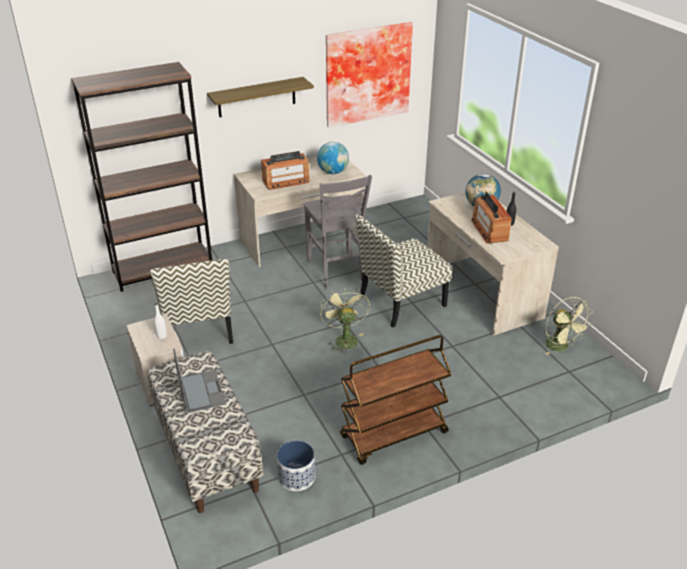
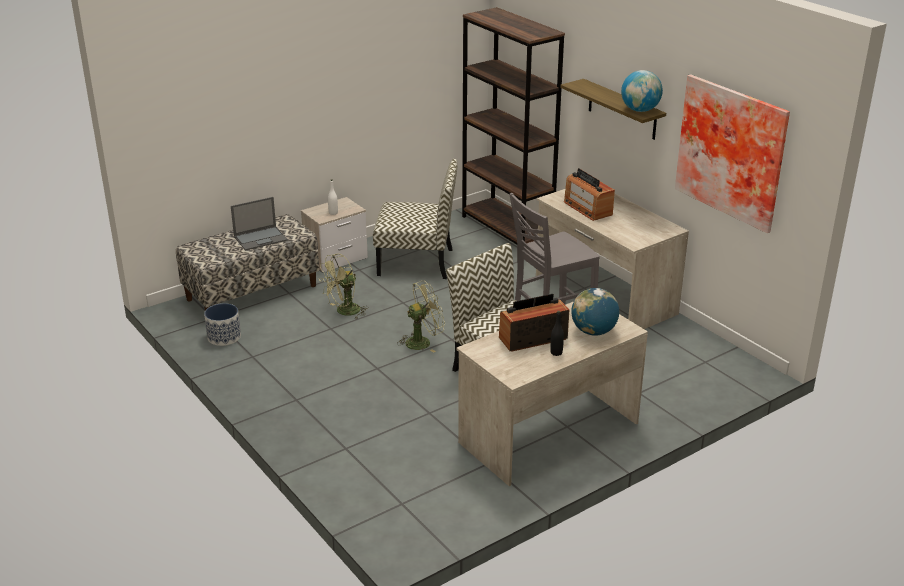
camera: 80 degrees right, 5 degrees down
(198, 328) = (417, 262): chair -> chair turned 150 degrees counterclockwise
(333, 172) = (628, 231): globe -> globe (640, 110)
(393, 435) = (278, 383): brown cart -> none
(561, 347) = (449, 498): green fan -> green fan (344, 312)

